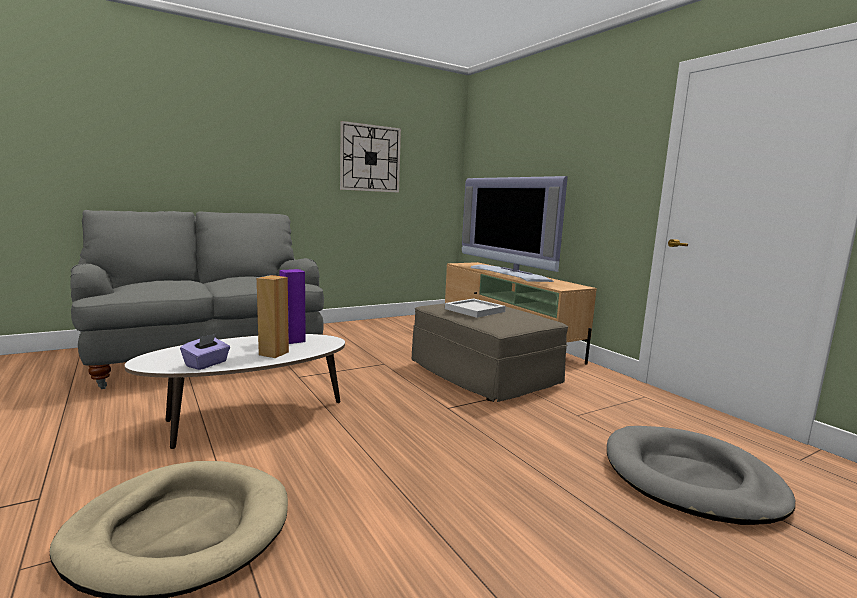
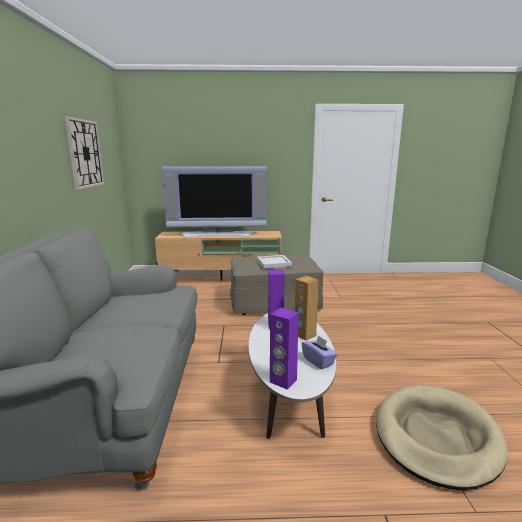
camera: 60 degrees left, 5 degrees up
(159, 355) = (283, 381): none -> purple speaker
(690, 479) = (406, 299): grey dog bed -> none

